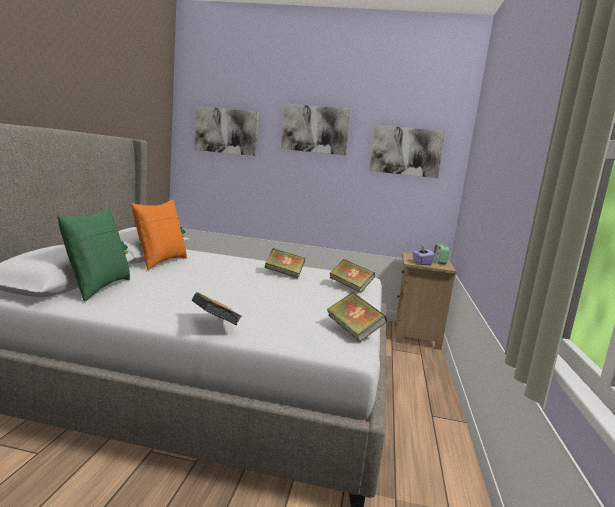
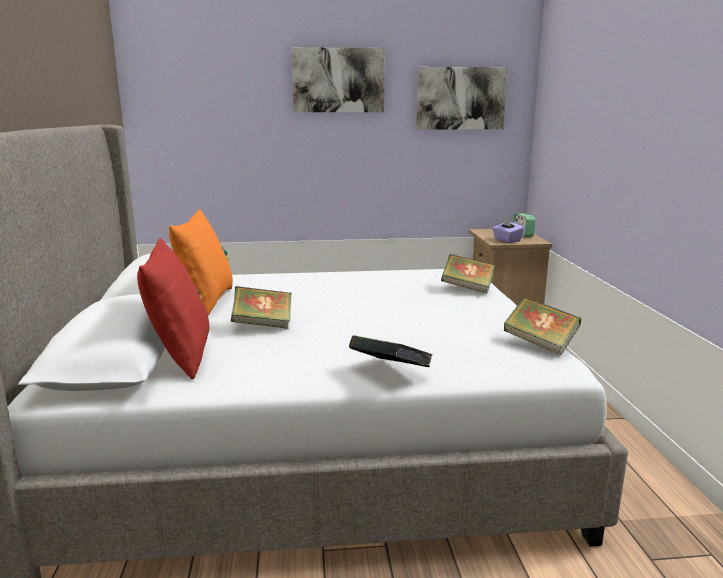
camera: 15 degrees left, 5 degrees up
(97, 288) = (181, 357): green pillow -> red pillow
(226, 131) = (208, 94): picture -> none
(284, 274) = (375, 286): book -> book (263, 325)

